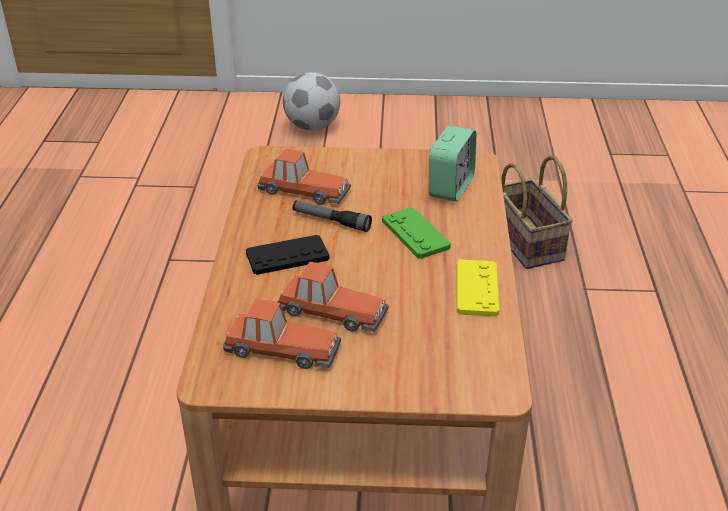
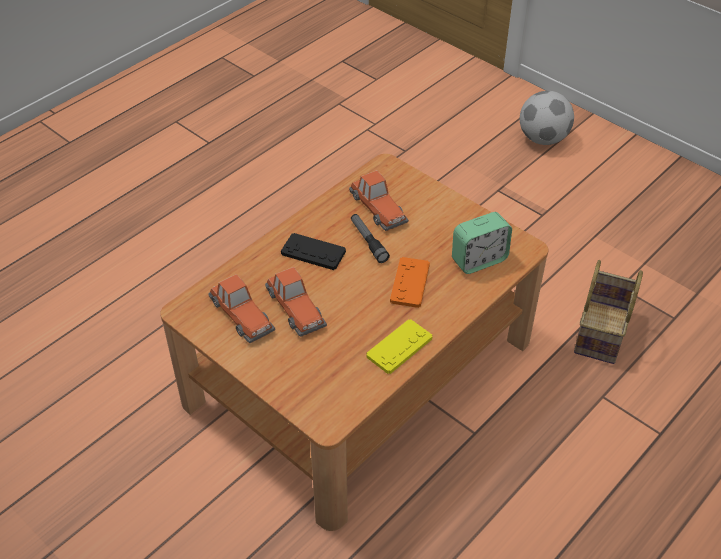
camera: 40 degrees right, 10 degrees up
(415, 234) = (410, 283): green game controller -> orange game controller

